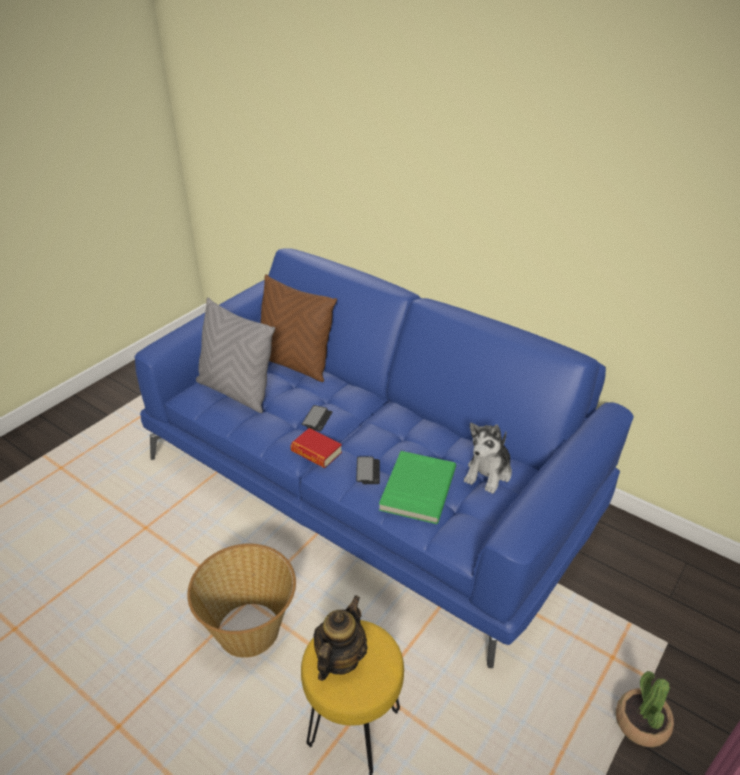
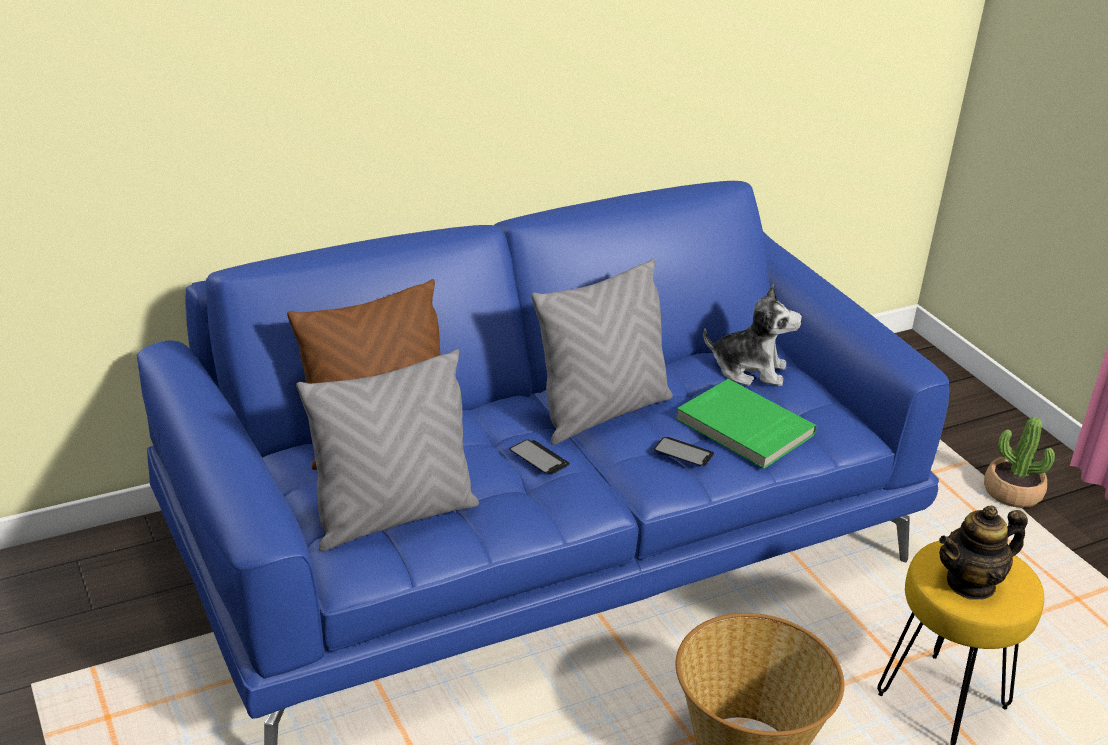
camera: 65 degrees left, 5 degrees down
(316, 452) = (611, 482): book -> none
(340, 658) = (971, 583): teapot -> teapot turned 75 degrees counterclockwise
(383, 427) = (601, 412): none -> grey pillow
(488, 473) = (749, 370): plush toy -> plush toy turned 45 degrees counterclockwise

